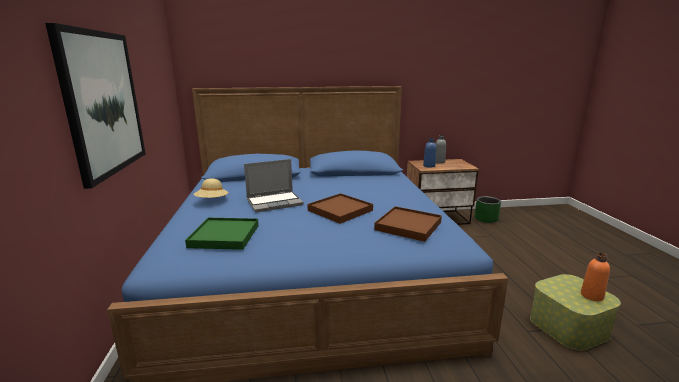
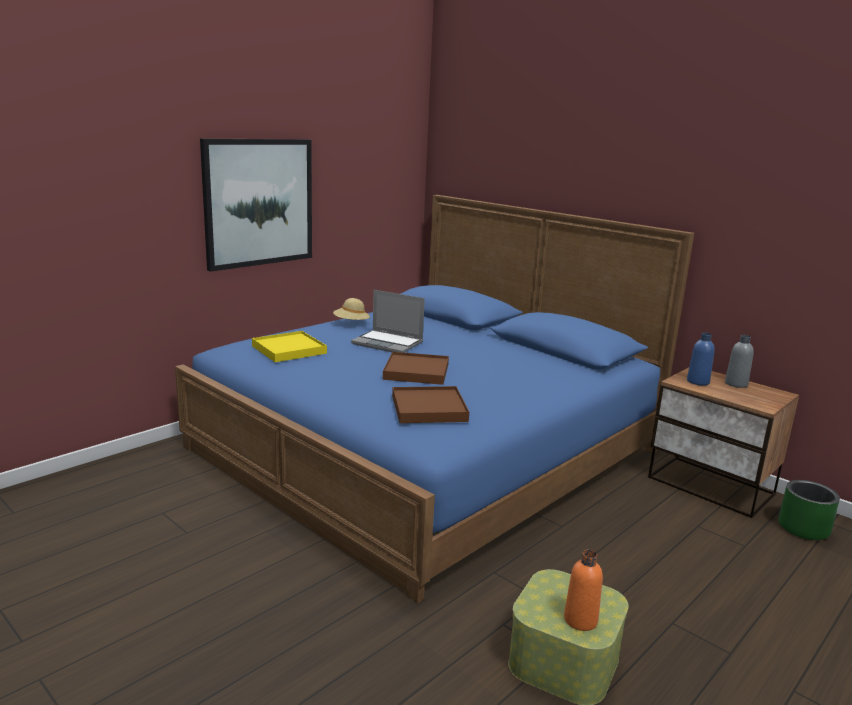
camera: 50 degrees right, 0 degrees up
(224, 236) = (289, 349): green tray -> yellow tray

